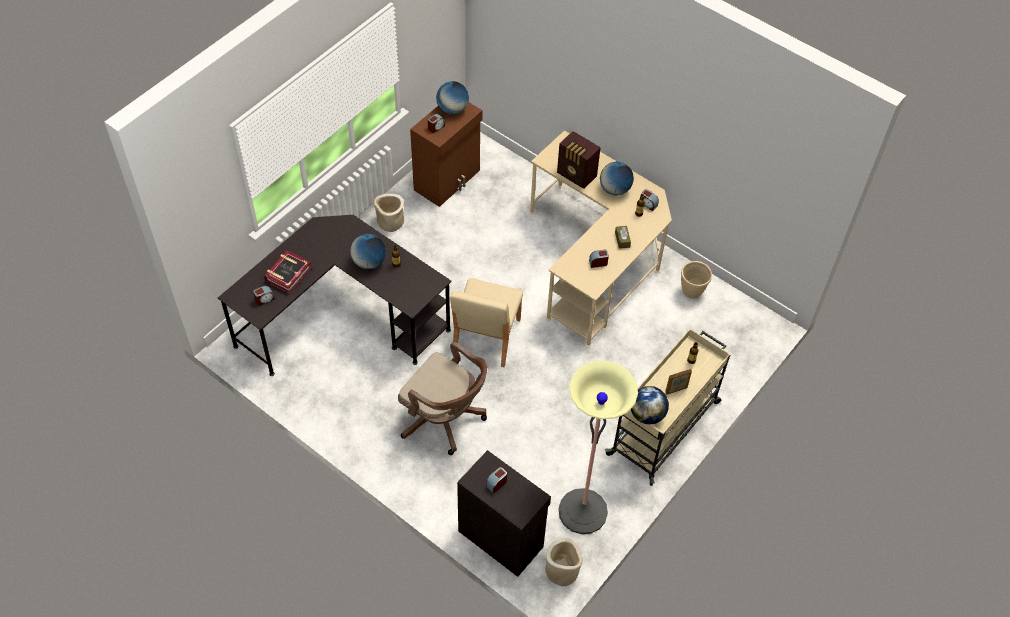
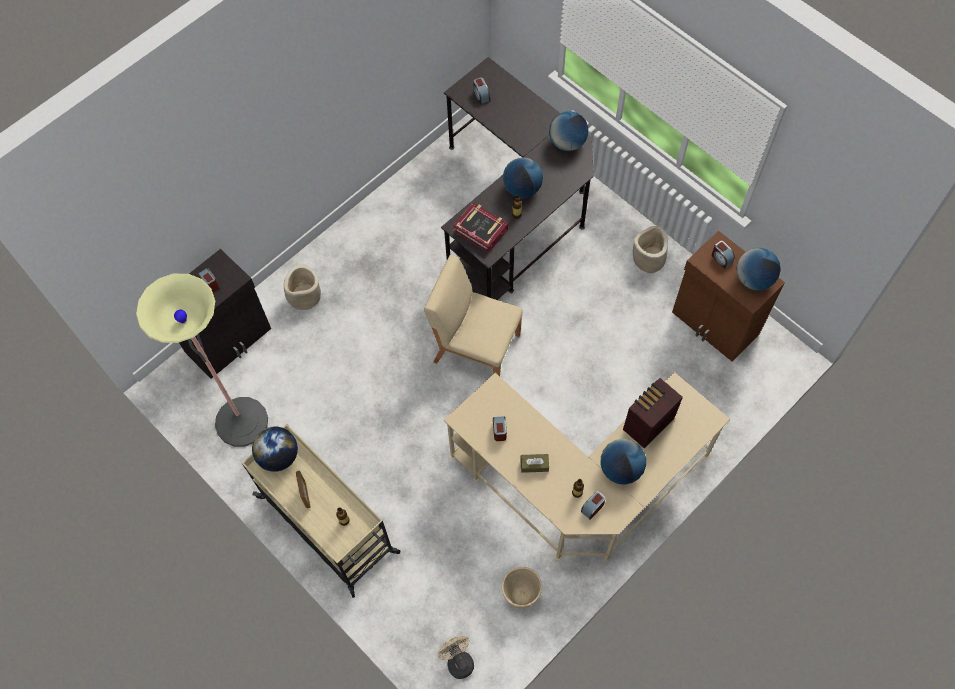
camera: 100 degrees right, 10 degrees up
(288, 274) = (512, 115): book -> book (481, 230)
(318, 233) = (567, 143): none -> globe
(445, 419) = (374, 299): brown office chair -> none
(562, 571) = (181, 394): beige planter -> beige planter (305, 297)
(750, 327) = (458, 661): none -> beige fan

